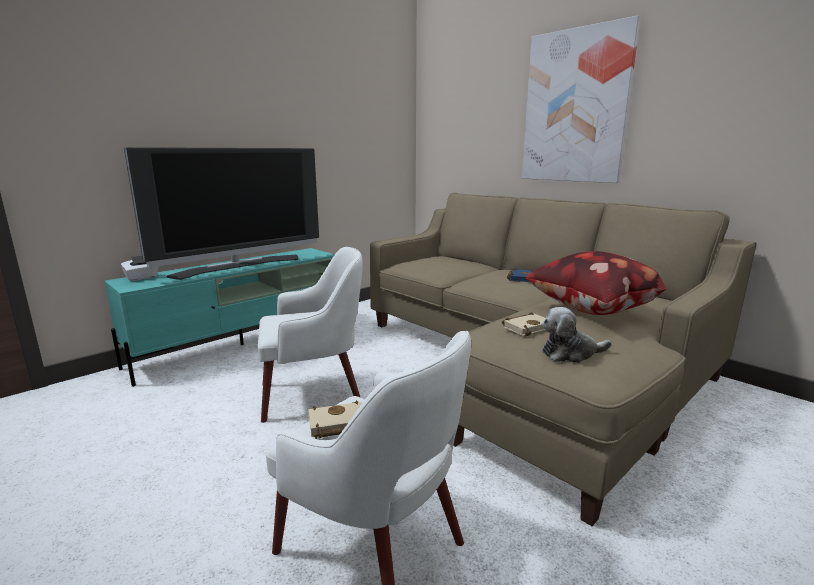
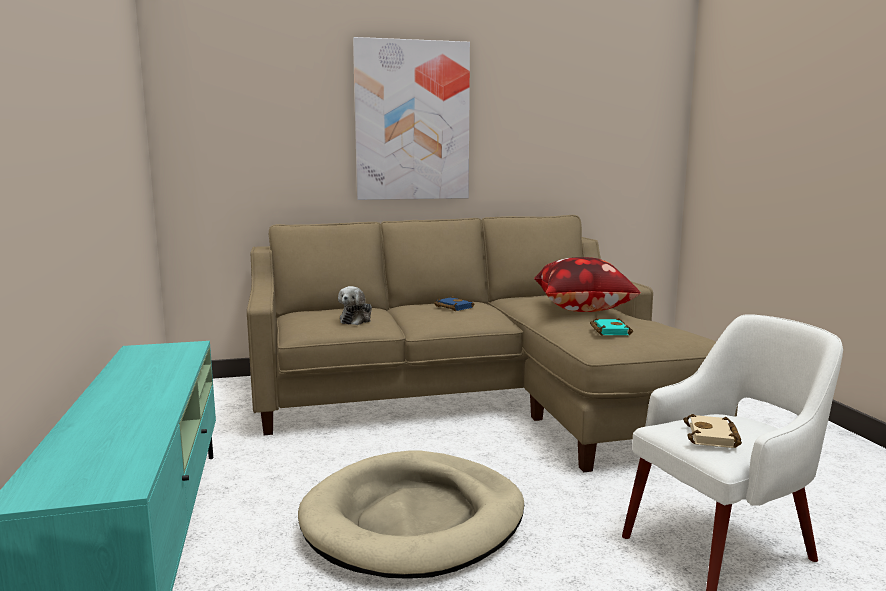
camera: 60 degrees left, 5 degrees down
(142, 278) = (52, 475): white tissue box -> none
(239, 266) = (147, 396): television -> none
(315, 395) = (414, 520): white armchair -> beige dog bed
(527, 327) = (608, 331): beige book -> turquoise book
(571, 353) = (666, 335): plush toy -> plush toy (357, 320)

